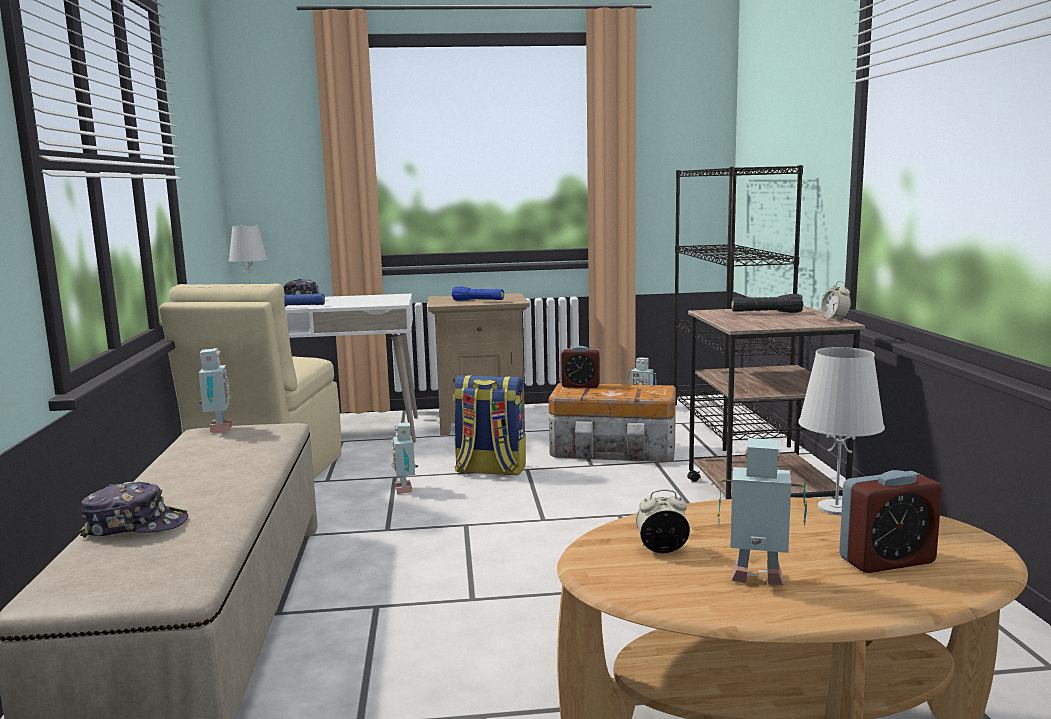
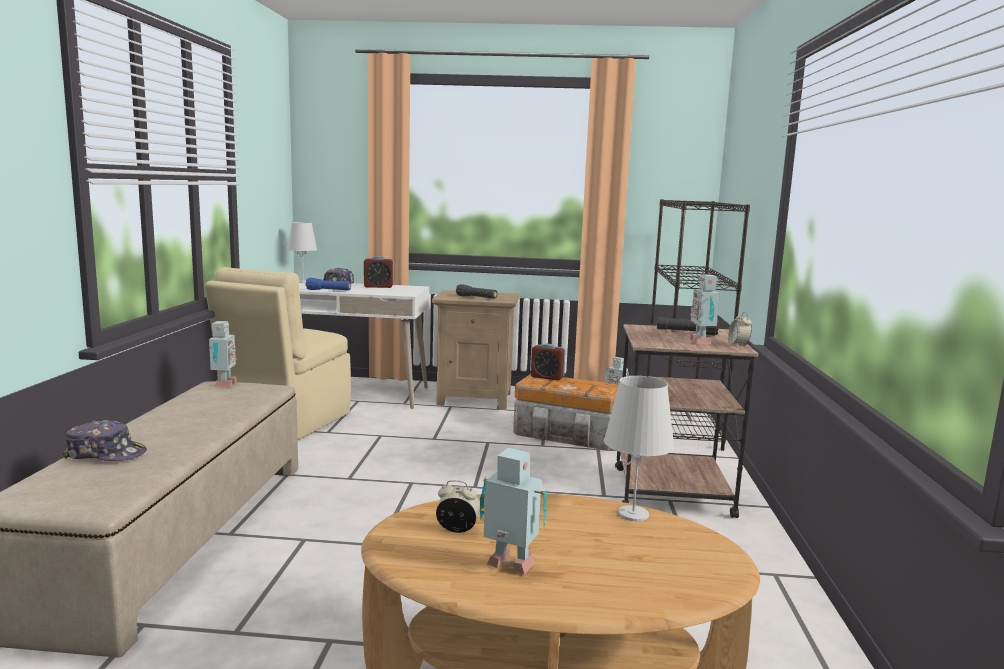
camera: 10 degrees right, 0 degrees up
(406, 489) = (382, 447): toy robot -> toy robot (701, 342)
(478, 301) = (476, 298): blue flashlight -> black flashlight
(490, 470) = (457, 439): backpack -> none
(887, 560) = (632, 566): alarm clock -> alarm clock (378, 286)

